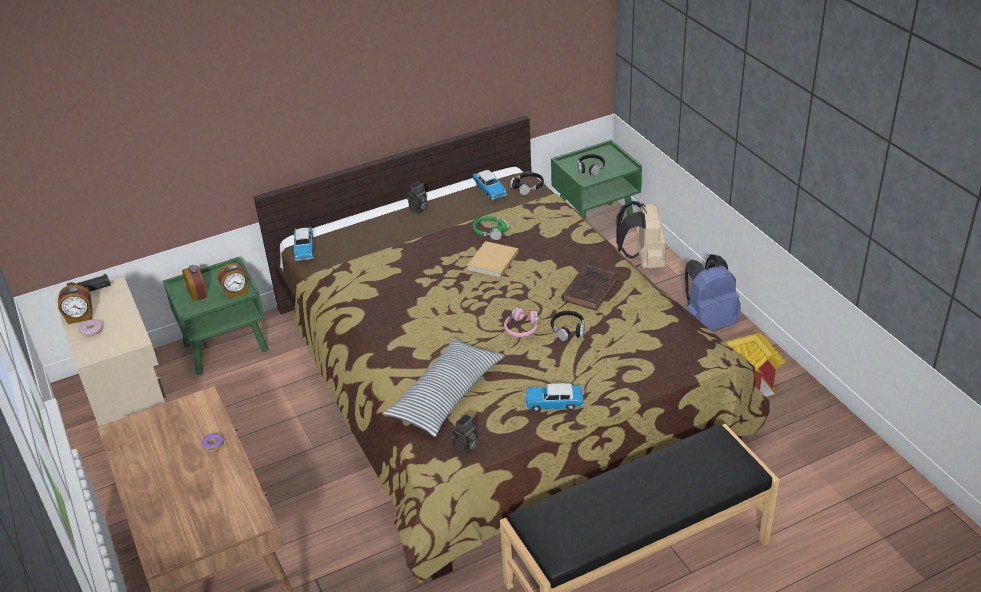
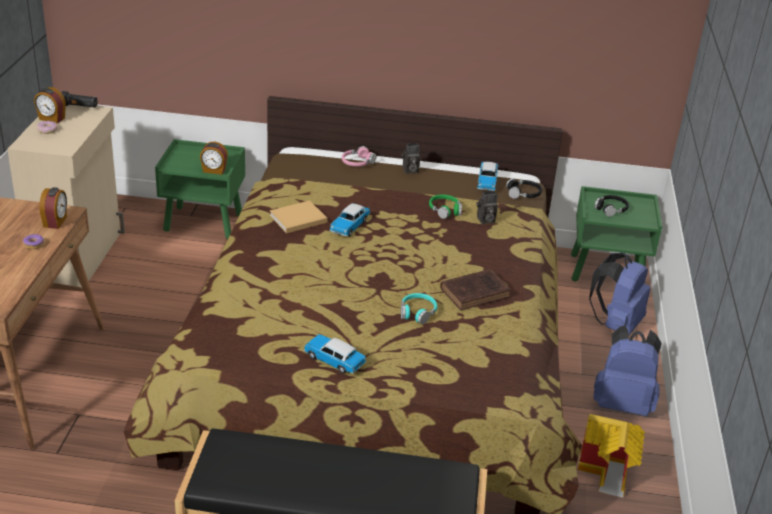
camera: 30 degrees right, 5 degrees down
(198, 294) = (187, 159): alarm clock -> alarm clock (56, 222)
(304, 249) = (287, 159): toy car -> toy car (349, 226)
(446, 395) = (257, 309): pillow -> none
(466, 447) = (224, 353): camera -> camera (485, 220)
(492, 262) = (418, 233): beige book -> beige book (296, 219)
(522, 328) = (379, 292): pink headphones -> pink headphones (357, 162)
(568, 329) = (417, 312): black headphones -> turquoise headphones
(643, 263) = (616, 324): beige backpack -> blue backpack

